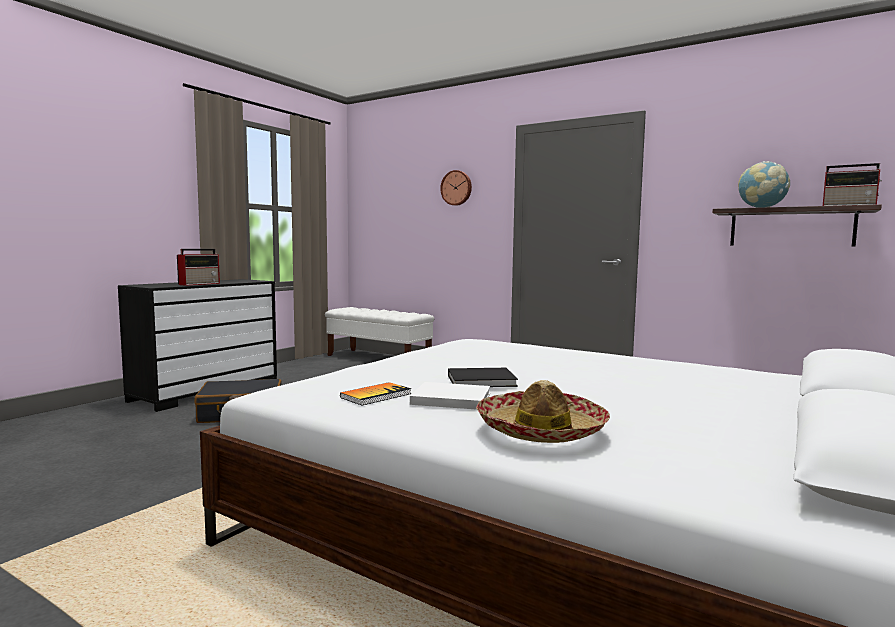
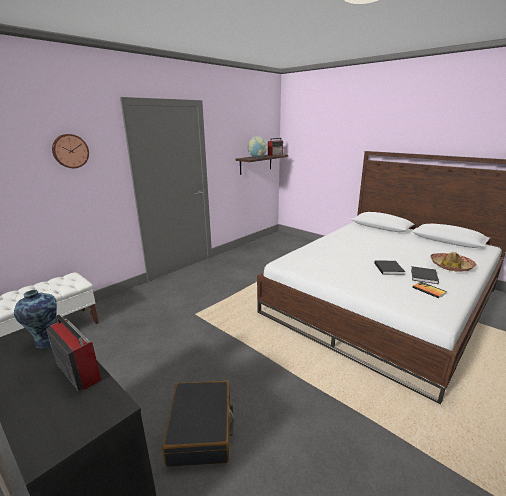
camera: 80 degrees left, 15 degrees up
(239, 281) = (46, 341): none -> vase
(448, 399) = (424, 276): white book -> black book

